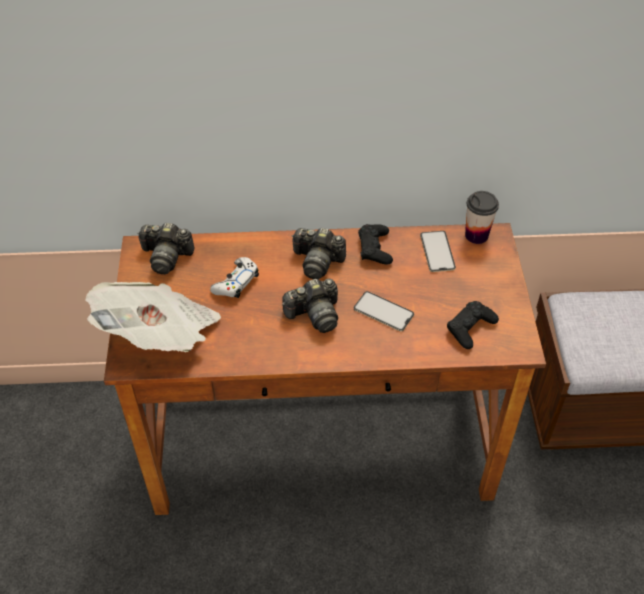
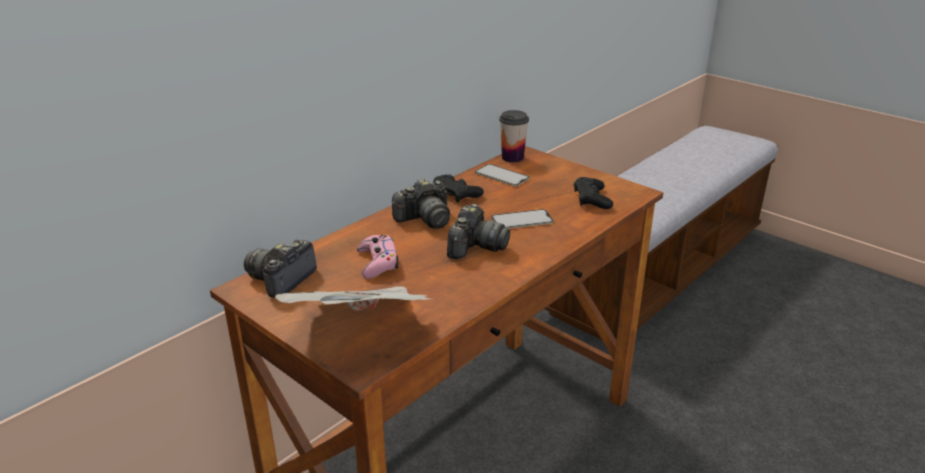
camera: 45 degrees left, 20 degrees down
(166, 256) = (282, 280): camera -> camera turned 150 degrees clockwise
(236, 282) = (378, 263): white game controller -> pink game controller

